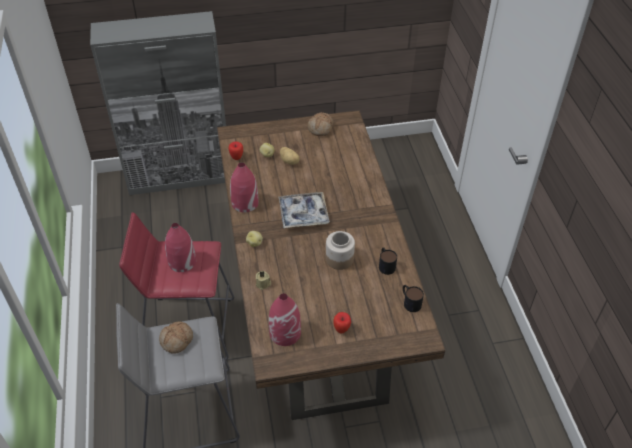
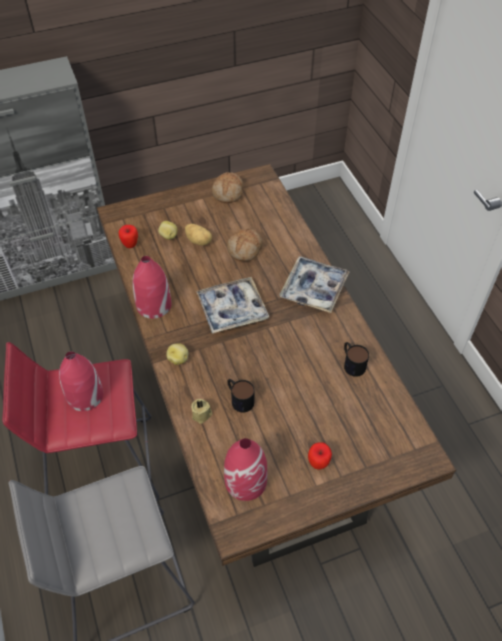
camera: 10 degrees left, 5 degrees up
(177, 340) = (100, 510): bread -> bread (245, 249)
(339, 259) = (291, 364): jar -> none
(370, 207) = (314, 289): none -> tray
(410, 302) = (395, 409): mug -> mug (239, 399)

